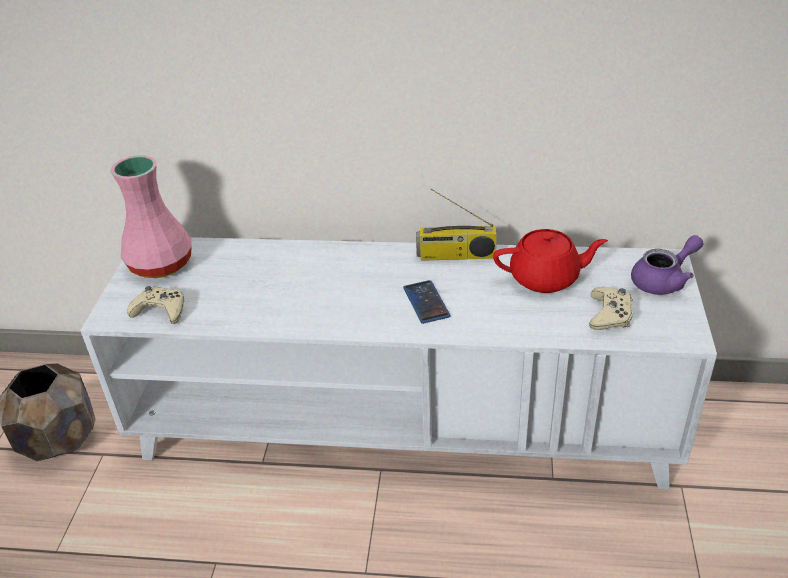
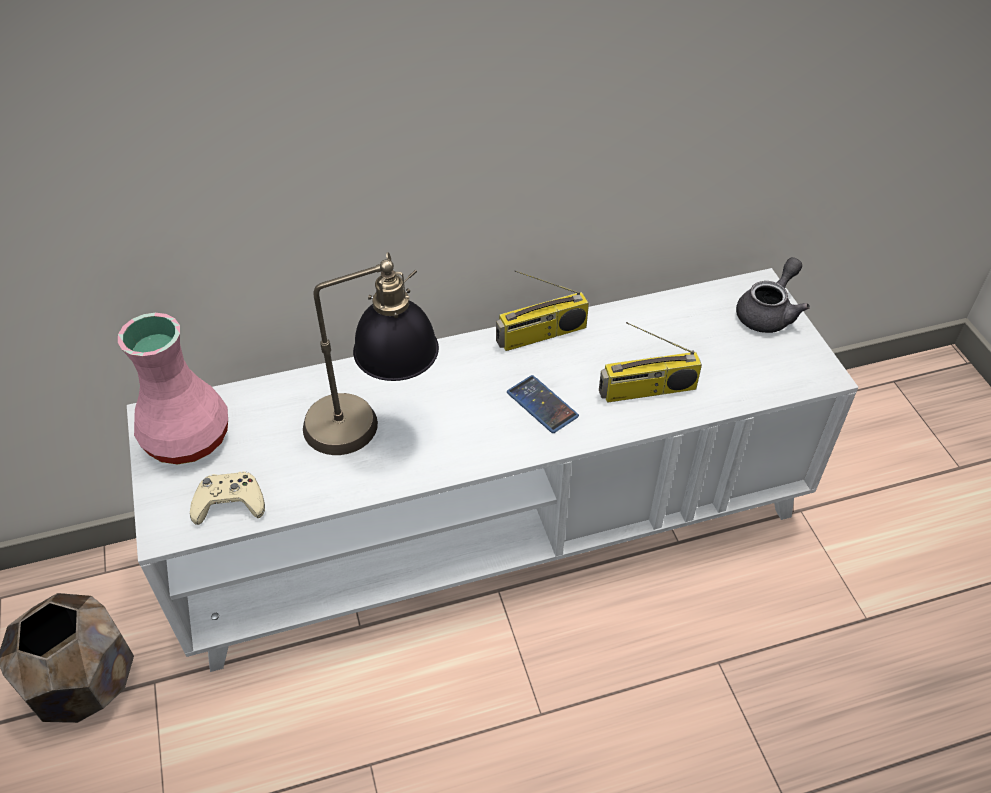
camera: 25 degrees left, 10 degrees up
(289, 288) = (373, 428): none -> table lamp
(519, 312) = (647, 391): none -> radio
(546, 278) = (652, 340): red teapot -> none
(610, 314) = (738, 368): beige game controller -> none
(664, 280) = (769, 312): purple teapot -> grey teapot

